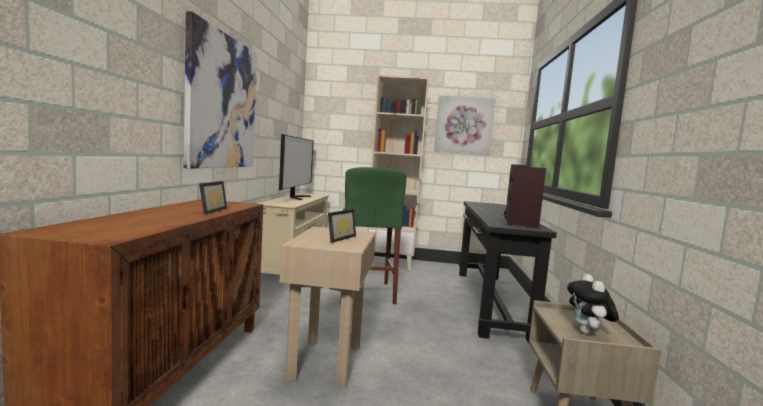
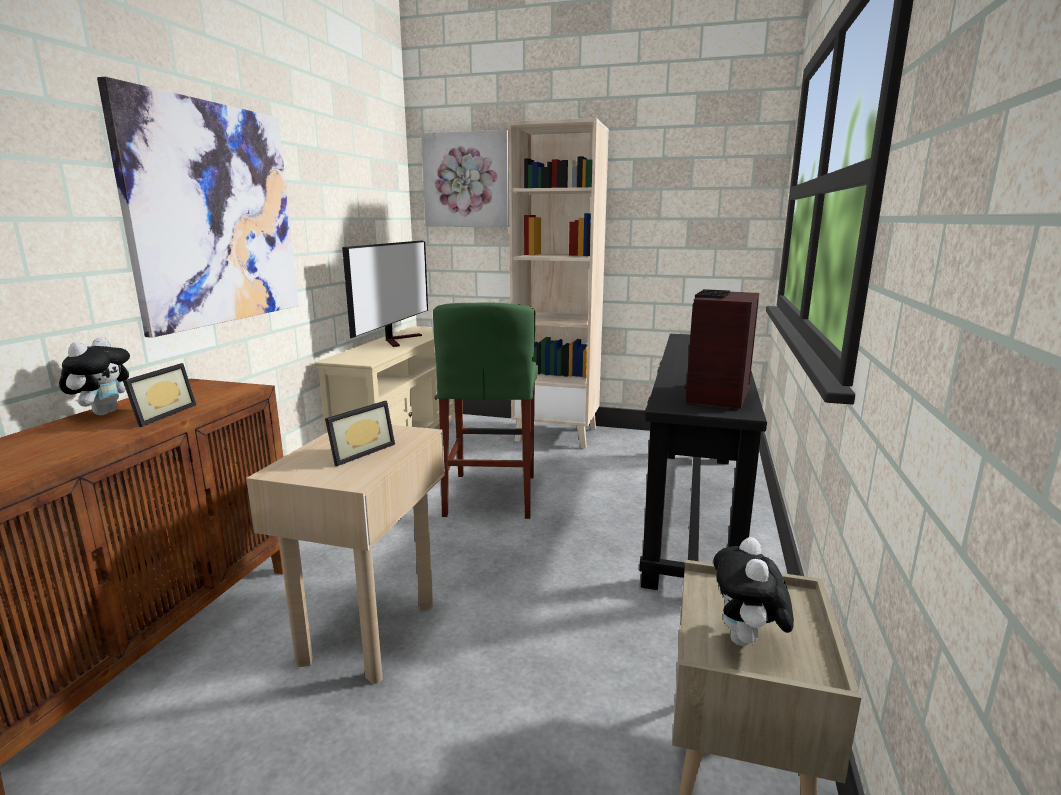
camera: 10 degrees right, 10 degrees up
(168, 208) = (104, 412): none -> plush toy
(464, 125) = (675, 196): picture -> picture (466, 180)

